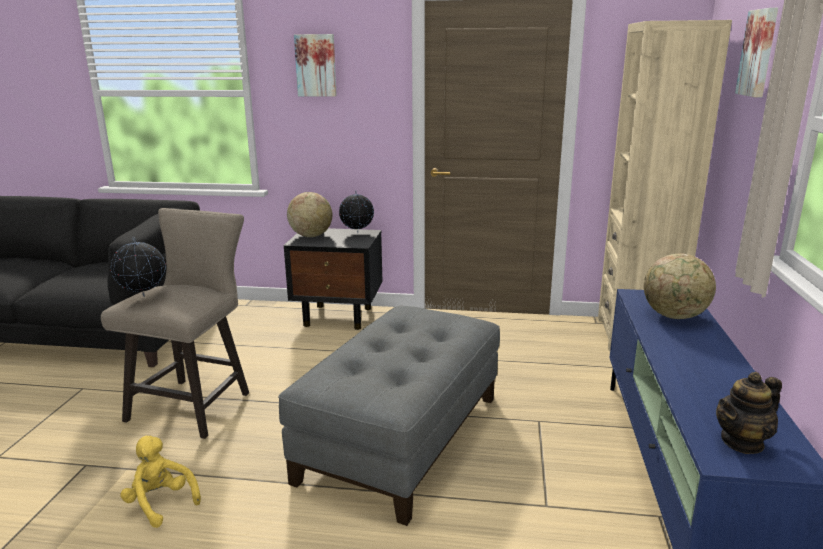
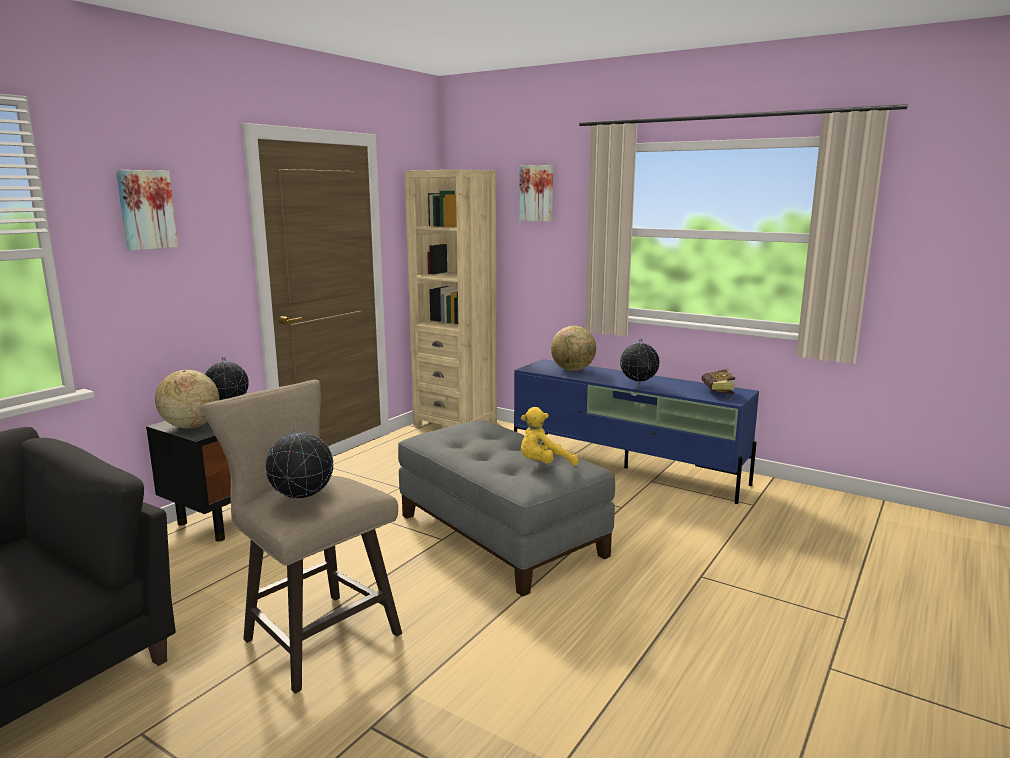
camera: 65 degrees left, 5 degrees down
(161, 503) = (495, 671): yellow plush toy -> yellow plush toy (544, 465)
(672, 369) = (638, 386): none -> globe
(742, 442) = (718, 394): teapot -> book

